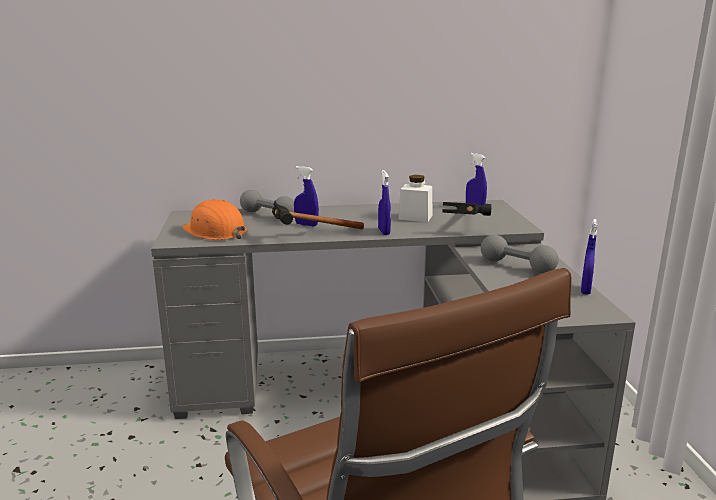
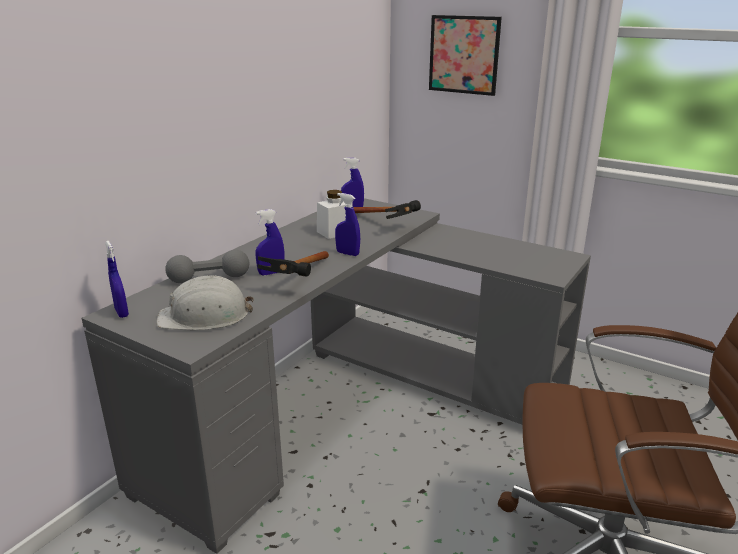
camera: 50 degrees left, 5 degrees up
(215, 231) = (205, 316): orange hard hat -> white hard hat
(517, 266) = (465, 245): grey dumbbell -> none
(585, 290) = (531, 246): blue spray bottle -> blue spray bottle (121, 313)
(653, 58) = (464, 55): none -> picture

